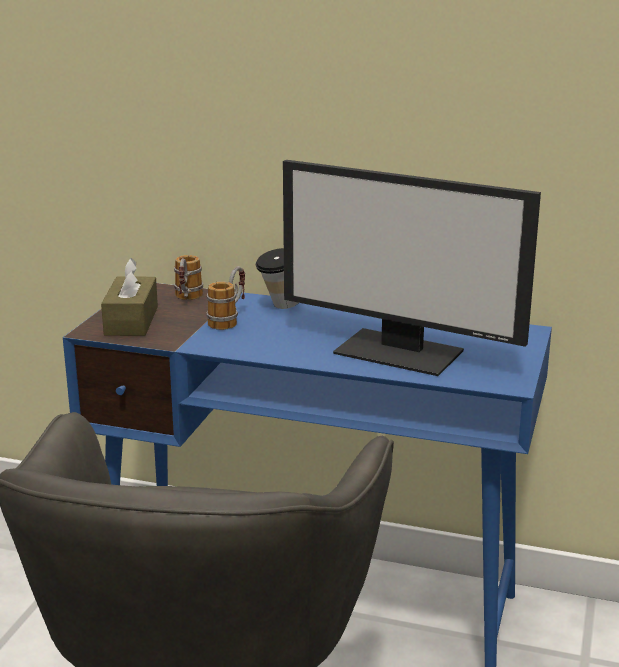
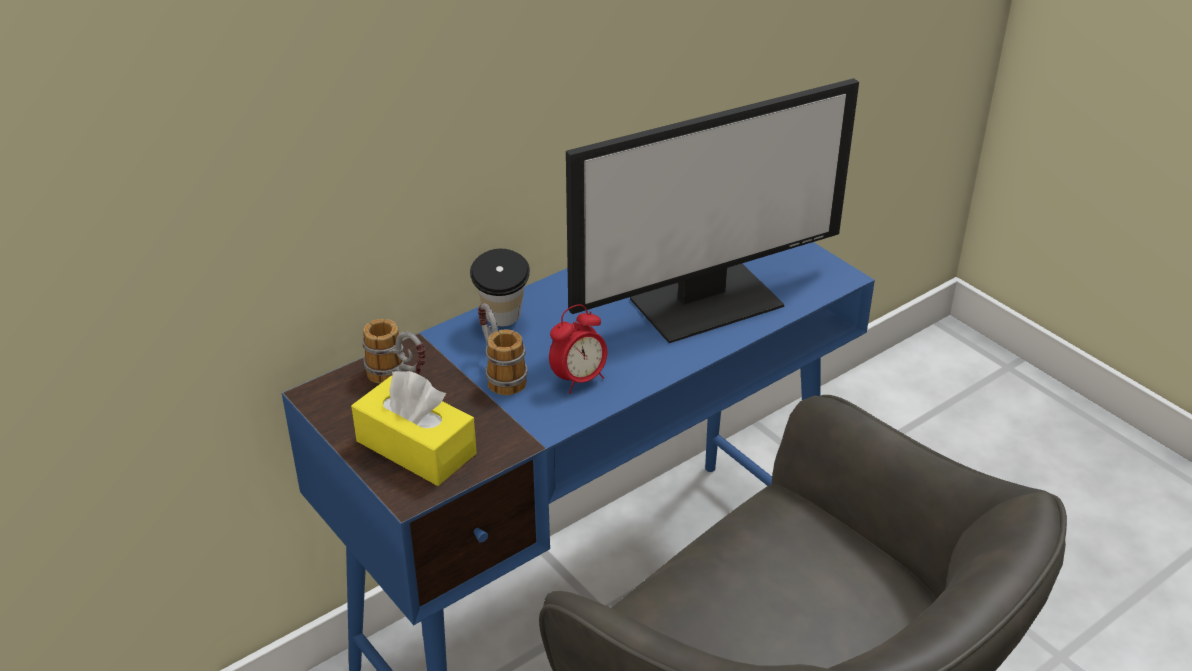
camera: 55 degrees left, 15 degrees up
(131, 321) = (416, 447): brown tissue box -> yellow tissue box
(254, 340) = (579, 379): none -> alarm clock

